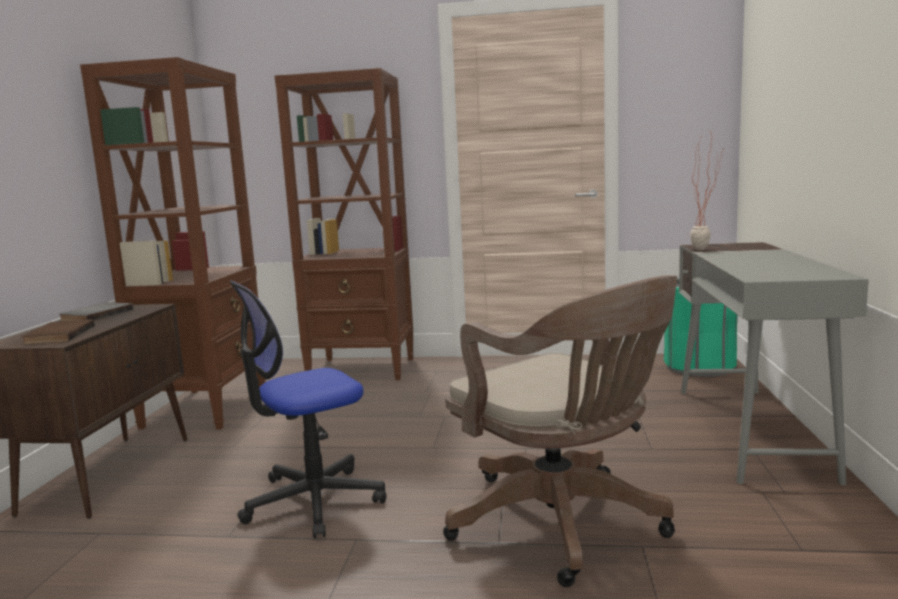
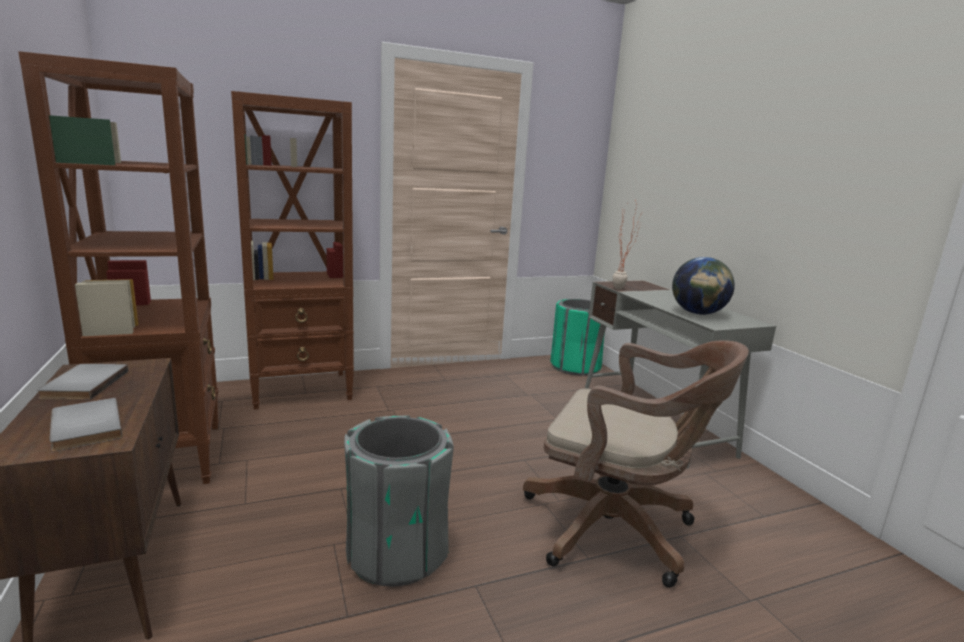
camera: 30 degrees left, 5 degrees up
(57, 335) = (83, 427): brown book -> grey book
(313, 501) = (396, 553): office chair -> grey trash can
(762, 268) = (698, 313): none -> globe

